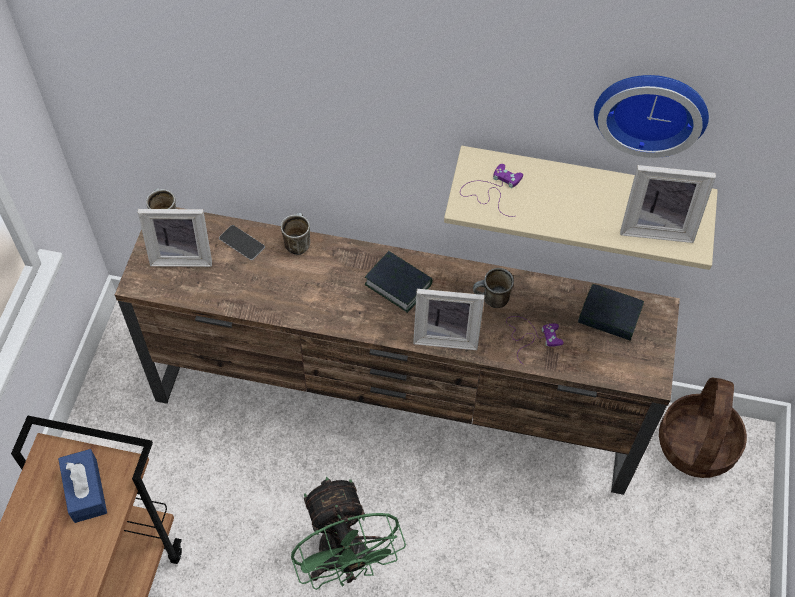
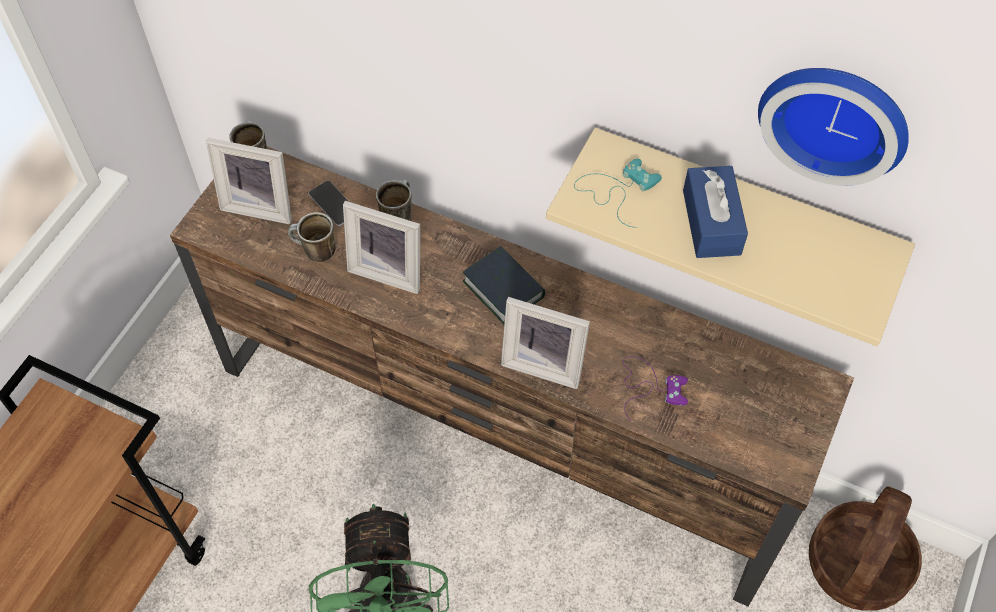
camera: 15 degrees right, 0 degrees up
(85, 490) = (71, 458): blue tissue box -> blue tissue box (711, 222)
(491, 301) = (612, 332): mug -> mug (314, 252)
(492, 190) = (616, 190): purple game controller -> turquoise game controller
(609, 316) = (756, 382): book -> none
(656, 226) = (819, 275): picture frame -> picture frame (389, 269)

